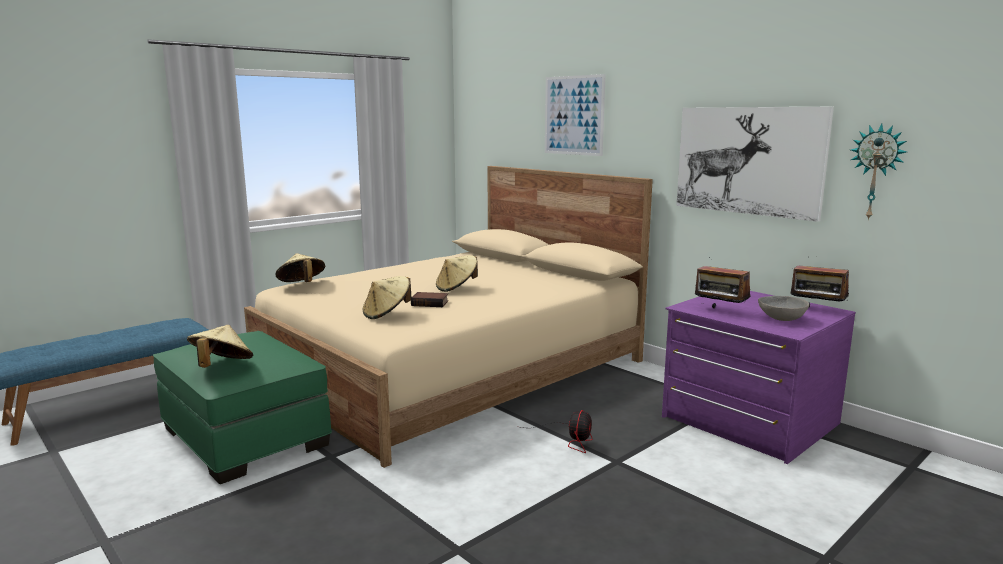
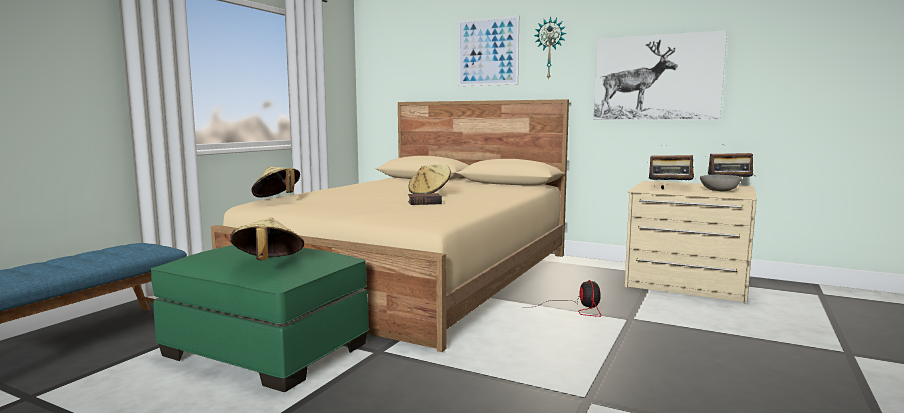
camera: 20 degrees left, 5 degrees down
(387, 314) = (401, 209): beige hat -> none
(748, 421) = (686, 282): purple dresser -> beige dresser
(876, 172) = (763, 78): wall clock -> wall clock (550, 49)

